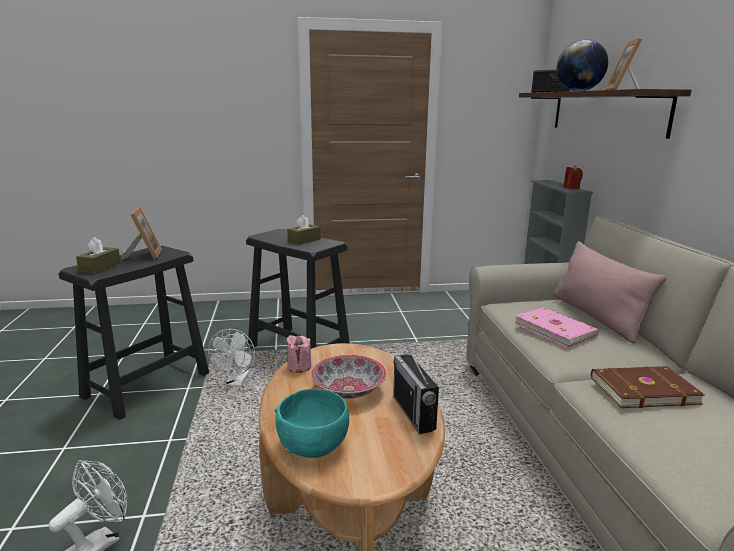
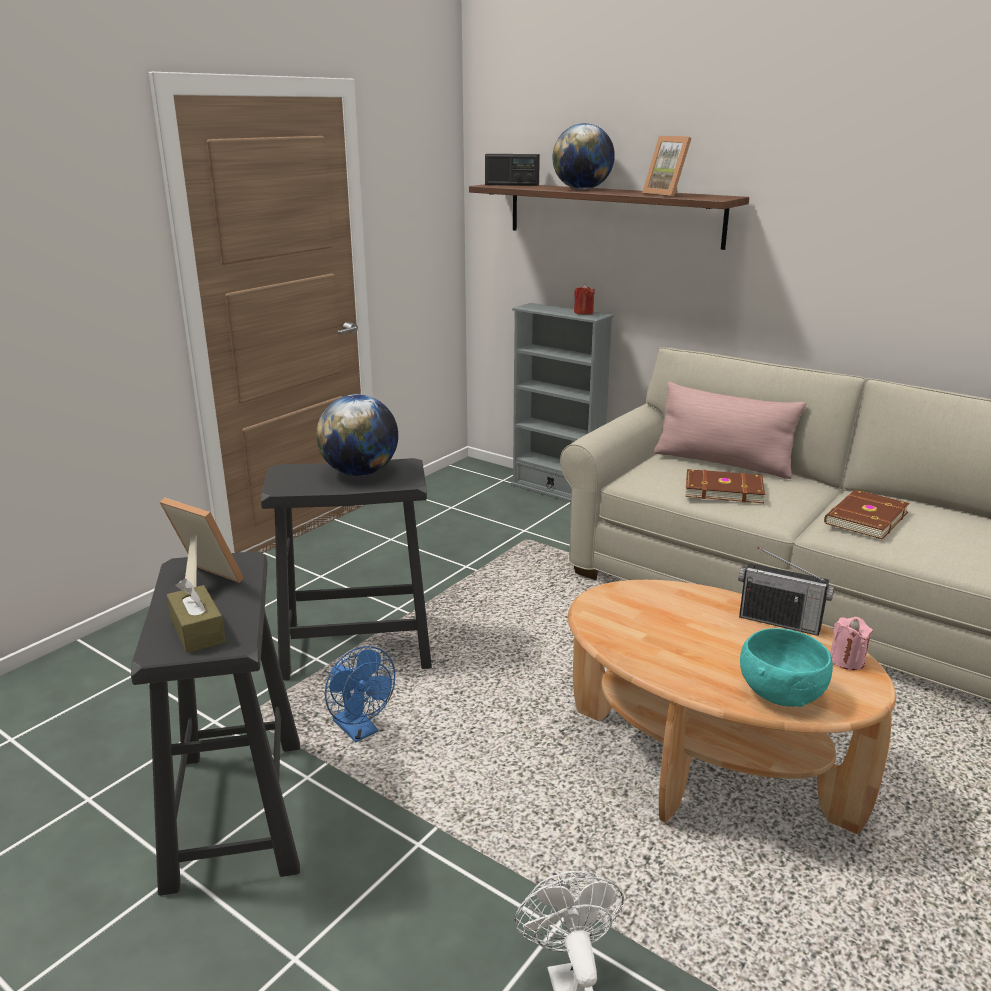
camera: 45 degrees left, 5 degrees up
(236, 382) = (360, 731): white fan -> blue fan
(299, 367) = (608, 637): pink candle -> pink candle (846, 660)
(304, 240) = (360, 473): brown tissue box -> globe
(348, 389) = (696, 632): bowl -> none
(555, 329) = (723, 489): pink book -> brown book

